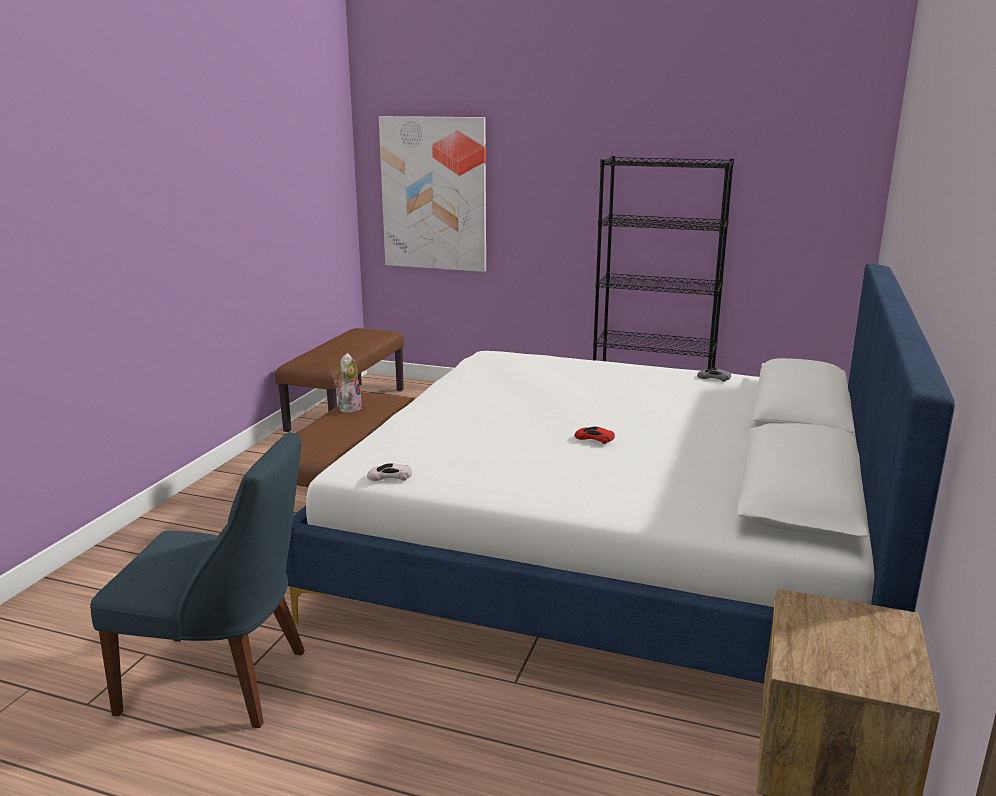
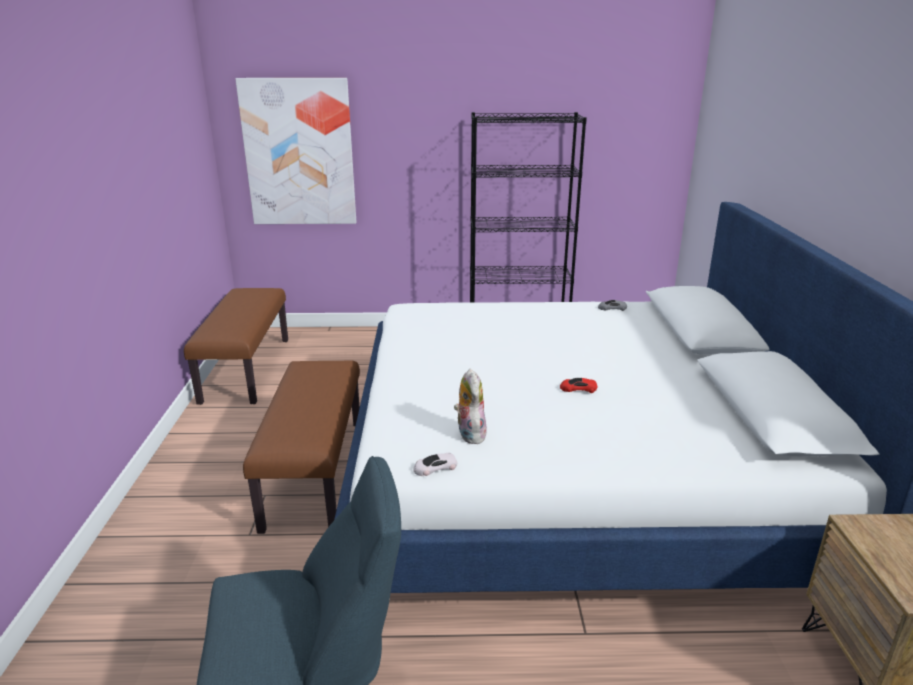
camera: 20 degrees left, 5 degrees up
(348, 408) = (298, 382): plush toy -> plush toy (469, 434)

